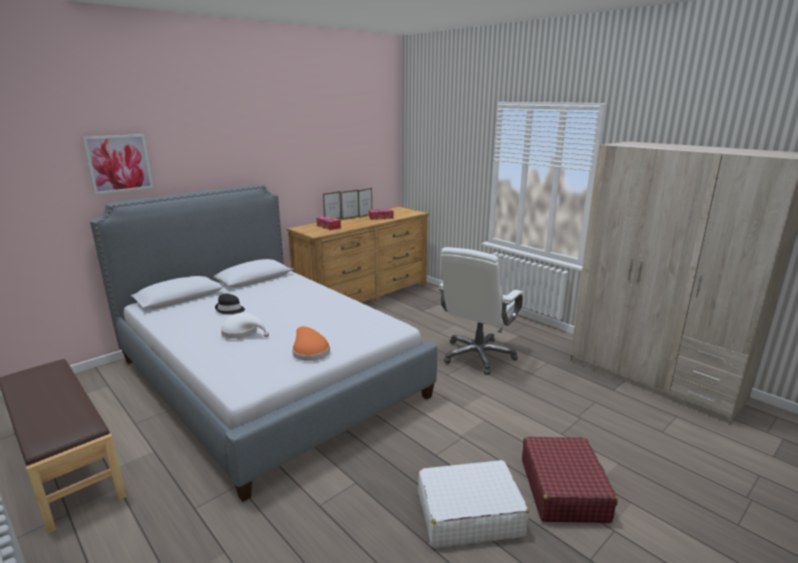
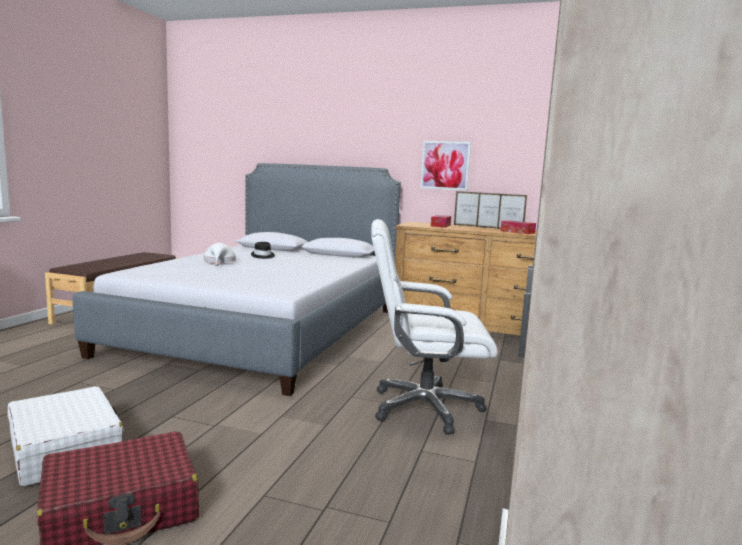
camera: 60 degrees right, 10 degrees down
(119, 163) = (277, 135): picture -> picture (445, 165)
(309, 351) = (198, 277): orange hat -> none

